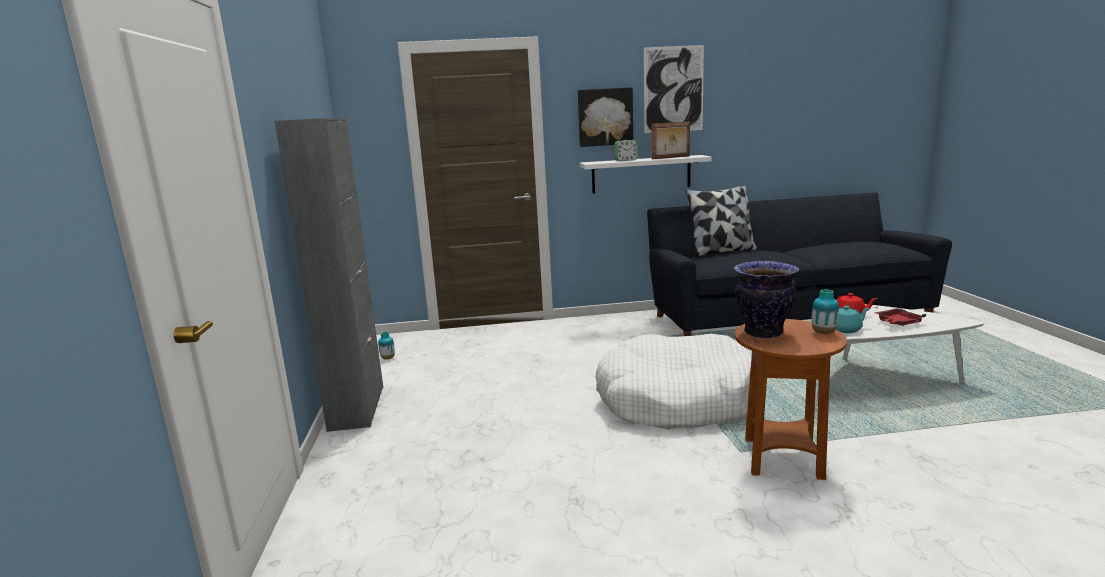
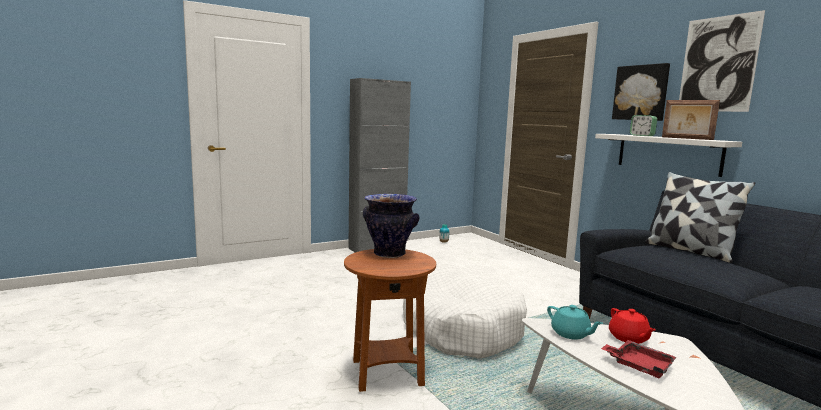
camera: 65 degrees right, 5 degrees down
(823, 333) = (402, 269): vase -> none

